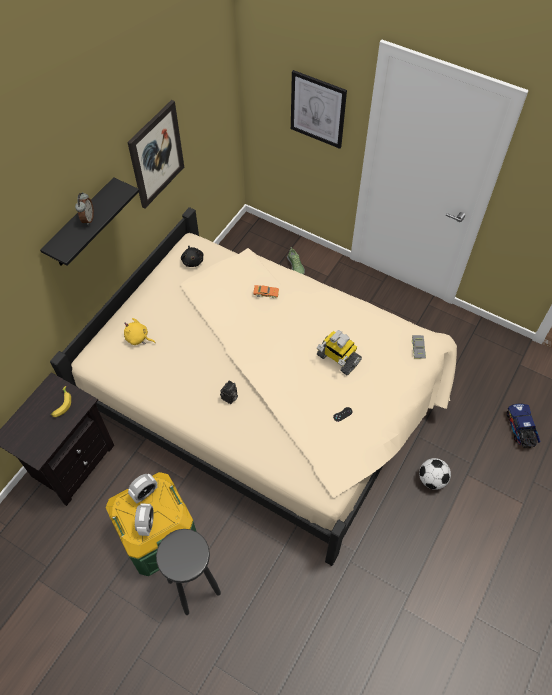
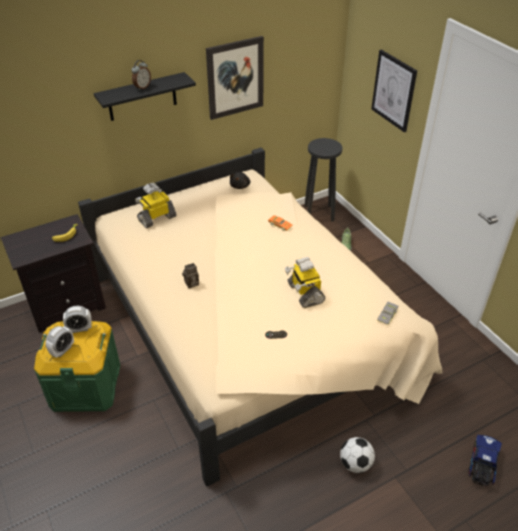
camera: 30 degrees right, 15 degrees down
(138, 338) = (157, 218): yellow plush toy -> toy robot
(195, 587) = (81, 439): black stool -> black stool (319, 213)

